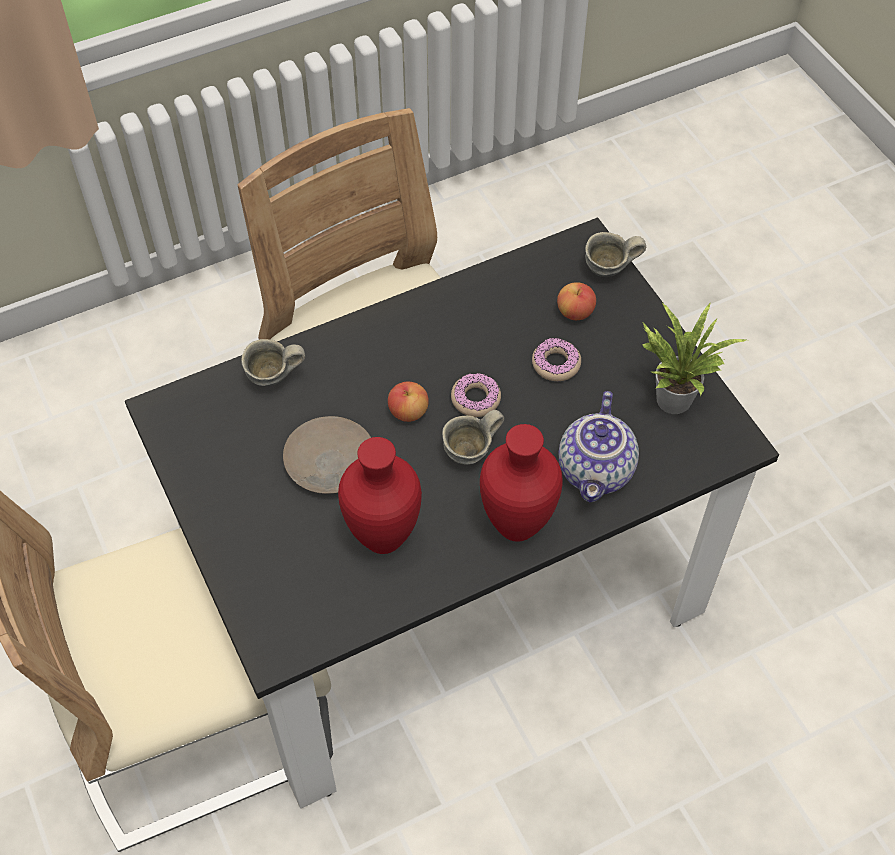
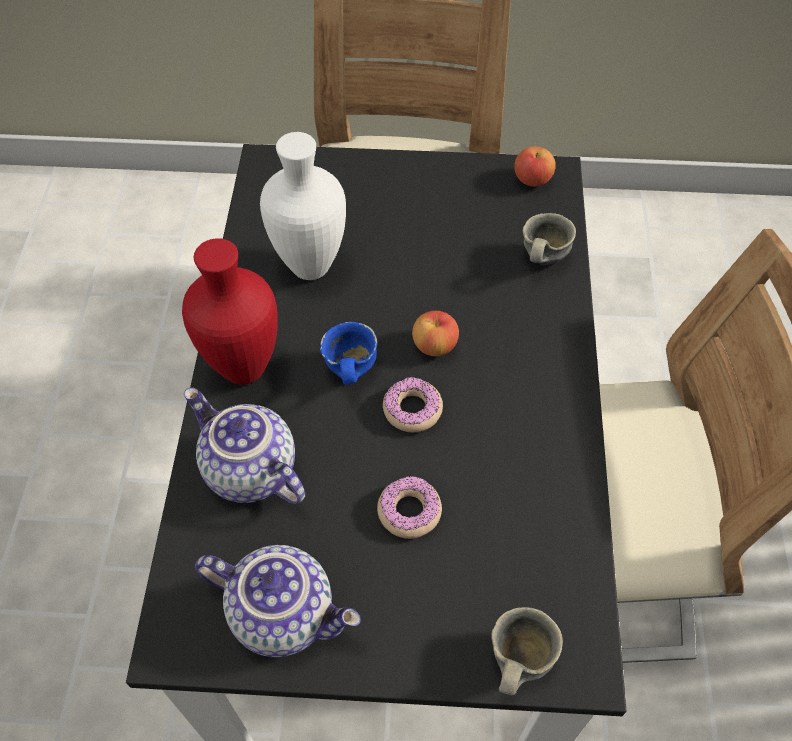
camera: 120 degrees right, 0 degrees up
(330, 463) = (416, 263): beige plate -> none
(381, 540) = (310, 265): red vase -> white vase
(472, 455) = (348, 373): grey mug -> blue mug
(575, 312) = (473, 577): apple -> apple (532, 179)
(672, 395) = (285, 612): potted plant -> teapot

